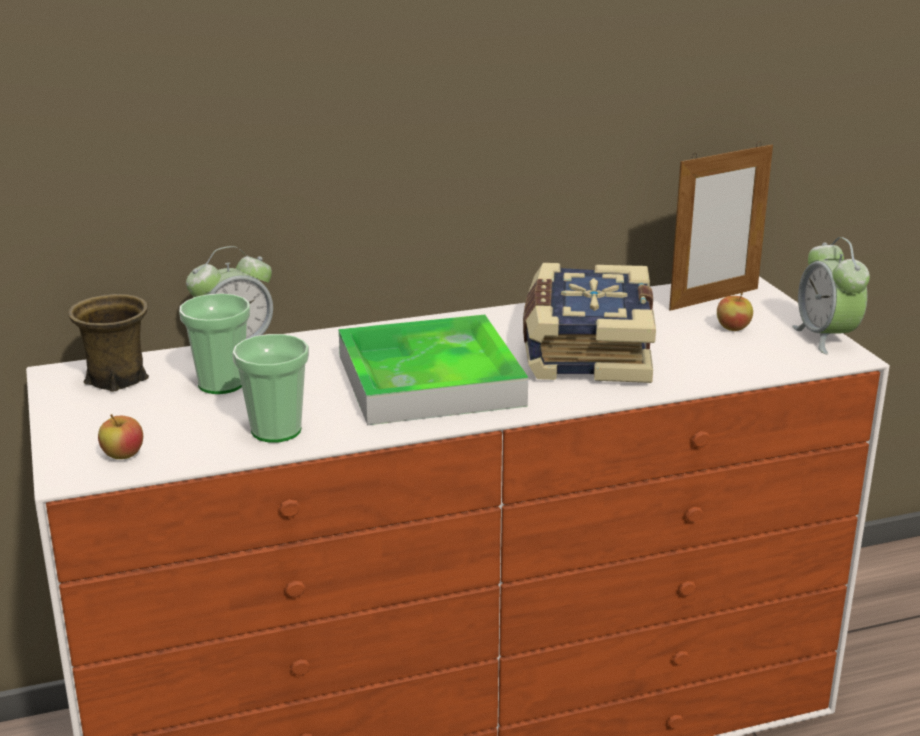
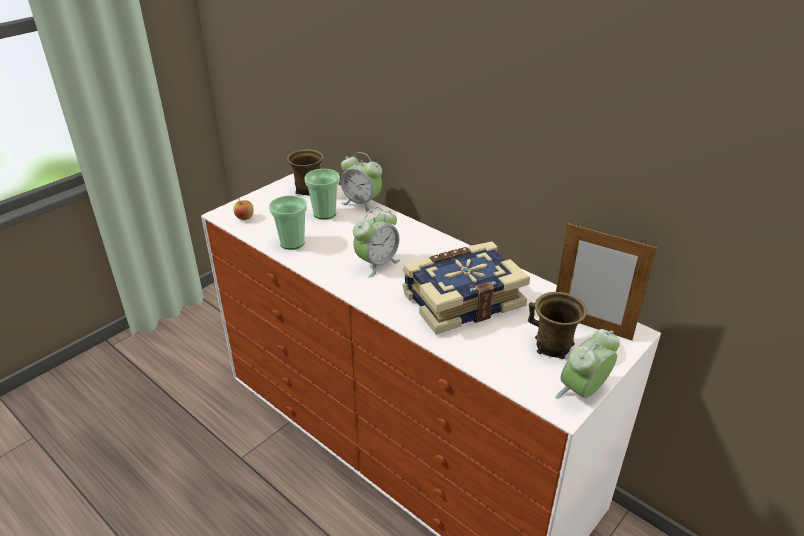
camera: 60 degrees right, 10 degrees up
(430, 380) = (377, 264): tray -> alarm clock
(733, 328) = (553, 346): apple -> brown mug

